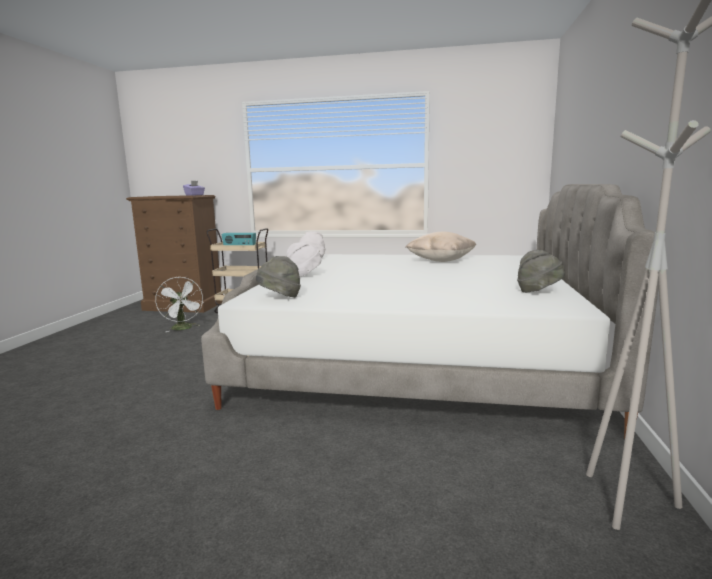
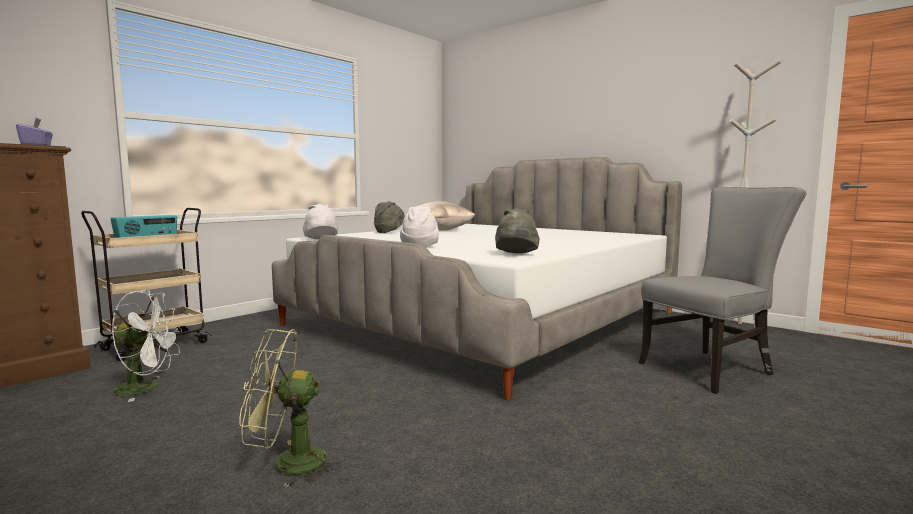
camera: 60 degrees left, 5 degrees down
(103, 380) = (287, 464): none -> green fan
(386, 494) = (712, 368): none -> grey chair
(538, 292) = (592, 233): grey hat -> grey hat (389, 232)

